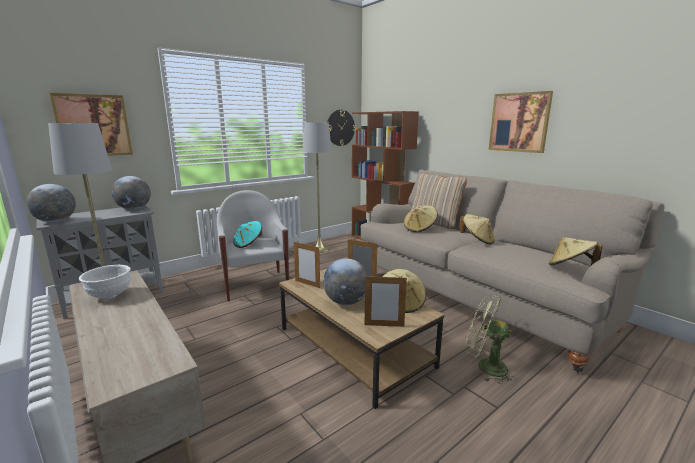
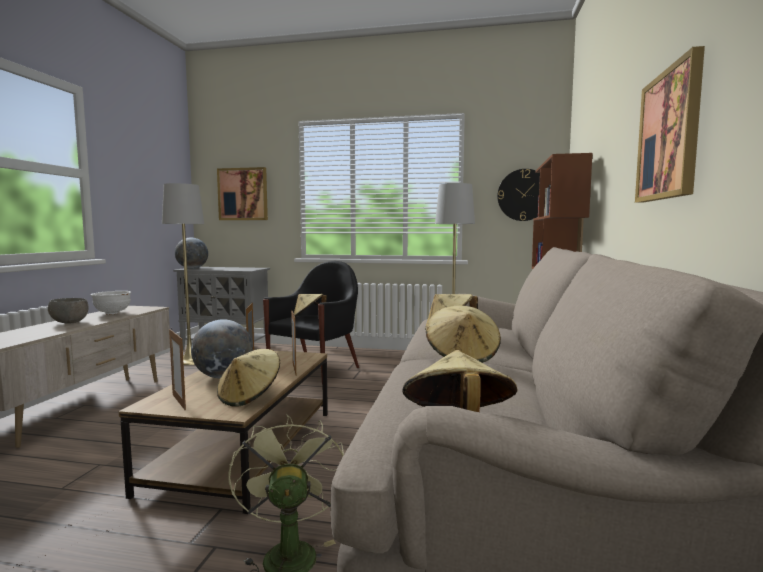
camera: 50 degrees right, 10 degrees down
(116, 320) = (69, 322): none -> grey bowl
(134, 209) = (251, 268): globe -> none
(248, 244) = (308, 318): turquoise hat -> beige hat
(255, 285) = (316, 370): white armchair -> black armchair
(435, 223) = (503, 332): beige pillow -> none

